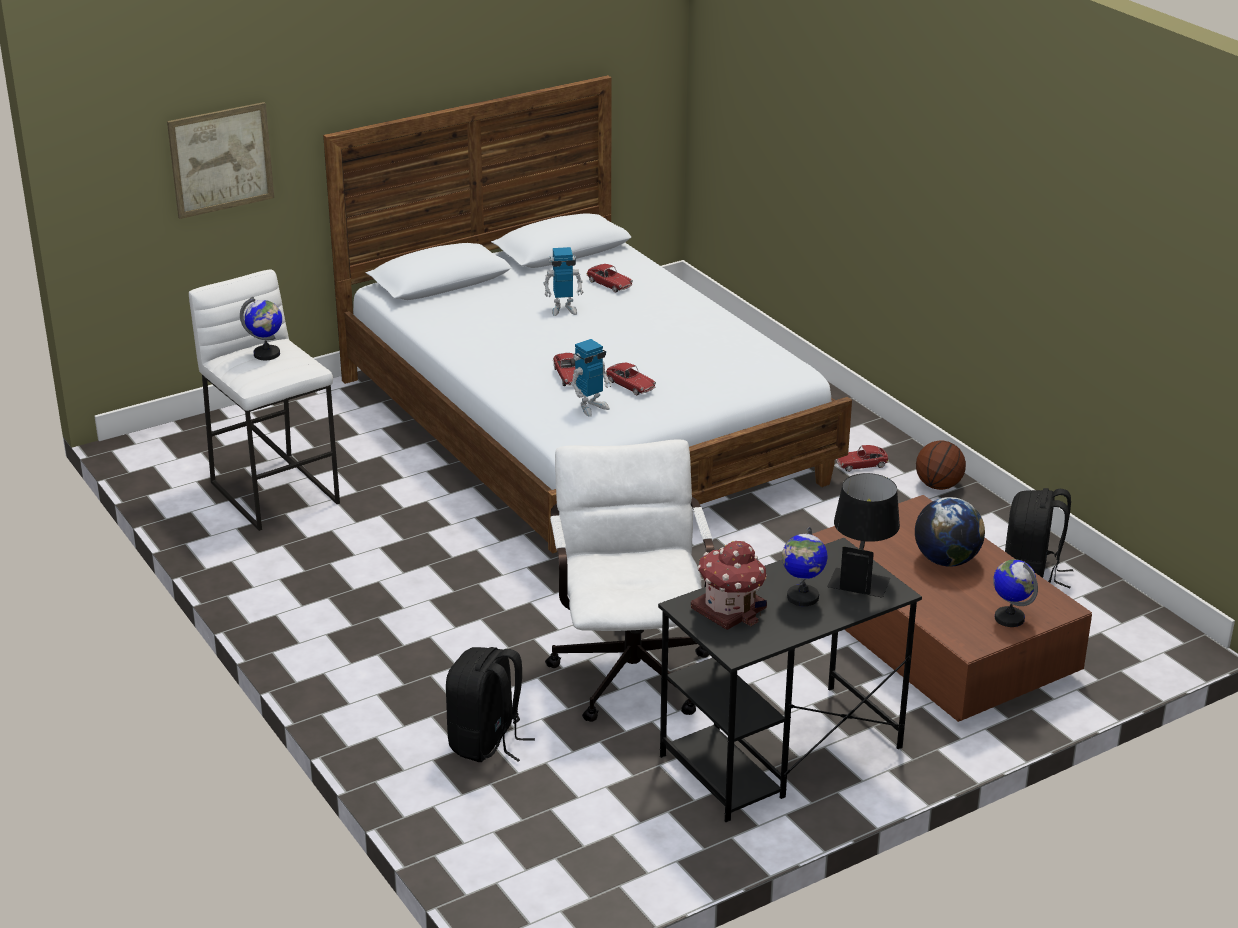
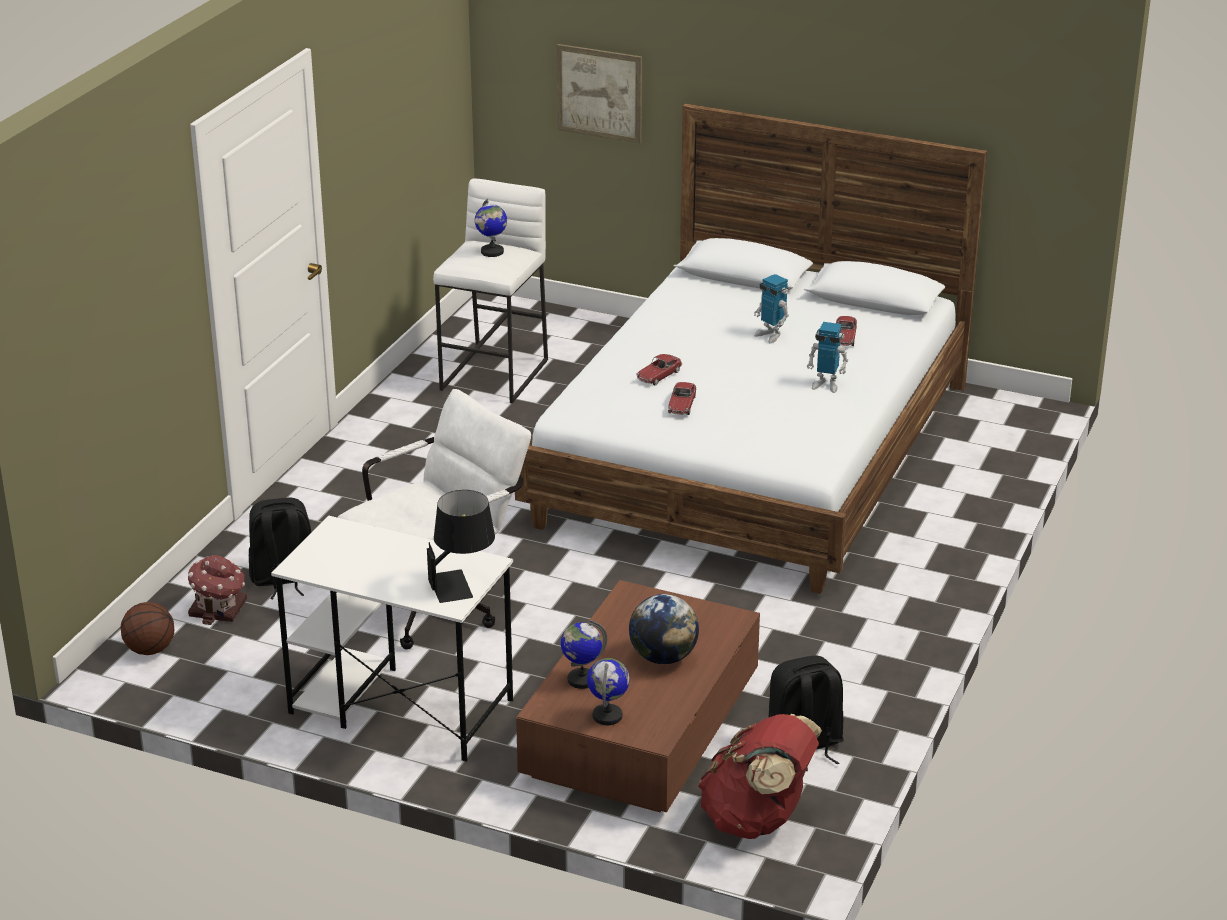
camera: 55 degrees right, 0 degrees up
(591, 407) = (622, 401): toy robot -> toy robot (826, 385)
(730, 608) = (352, 545): toy house -> toy house (219, 609)
(780, 752) = (399, 706): black desk -> white desk
(802, 597) = (401, 569): globe -> globe (581, 679)
(861, 464) = (876, 598): toy car -> none
(938, 486) = (894, 648): basketball -> basketball (149, 650)
(1112, 636) = (757, 820): none -> red backpack

